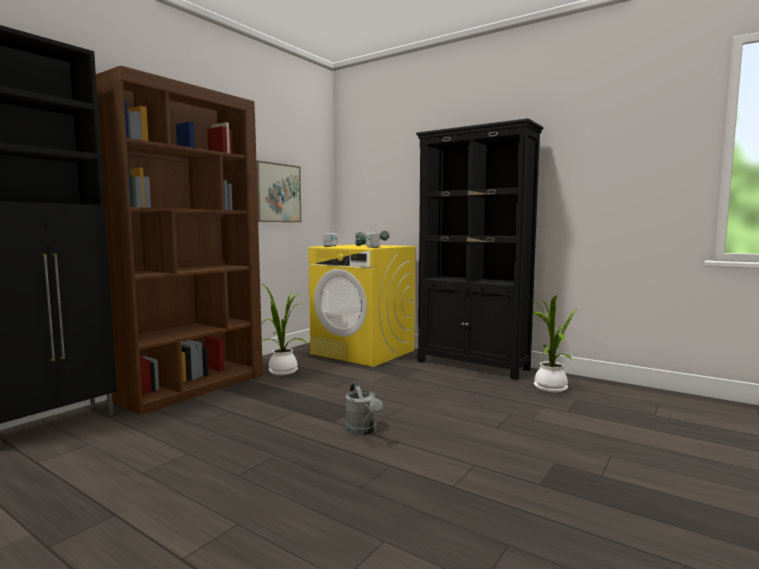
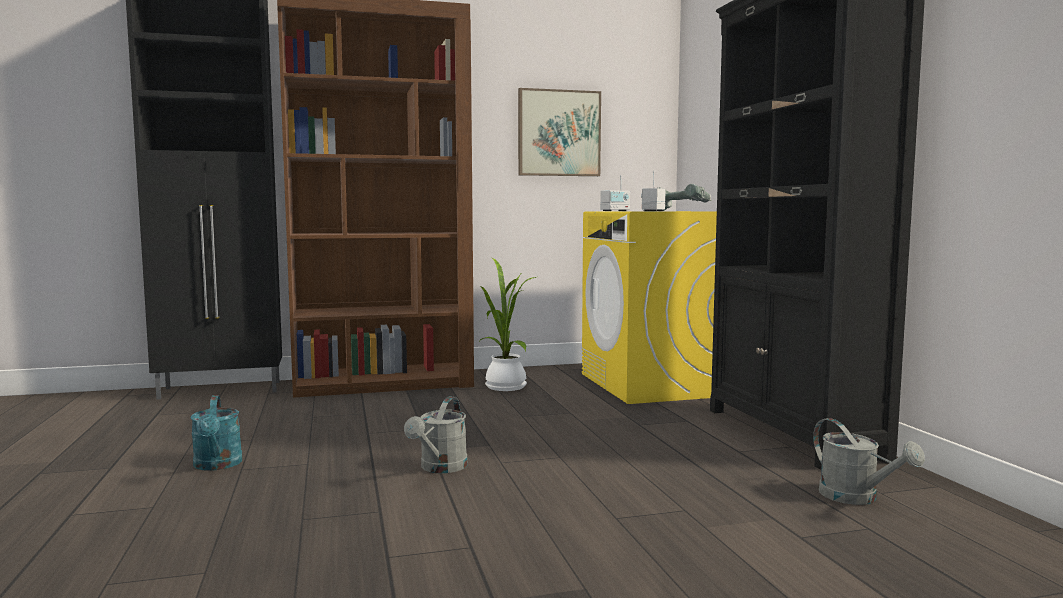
camera: 40 degrees right, 0 degrees up
(211, 479) = (217, 465): none -> turquoise watering can
(550, 388) = (857, 498): potted plant -> grey watering can

